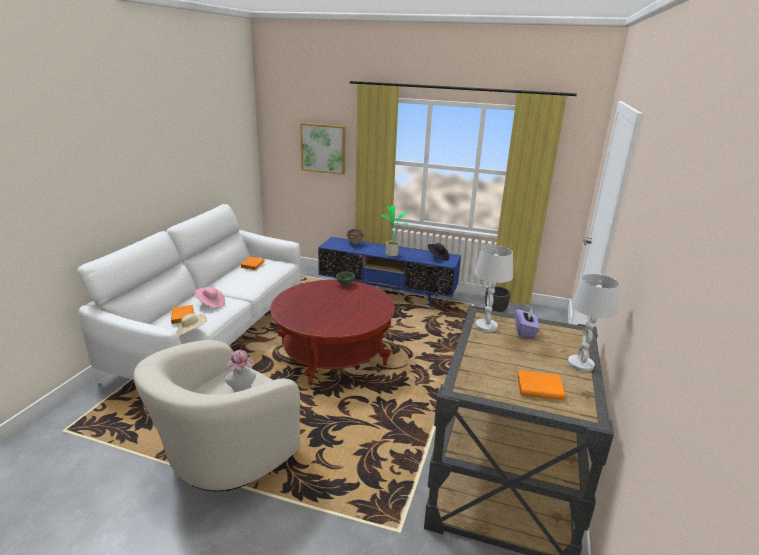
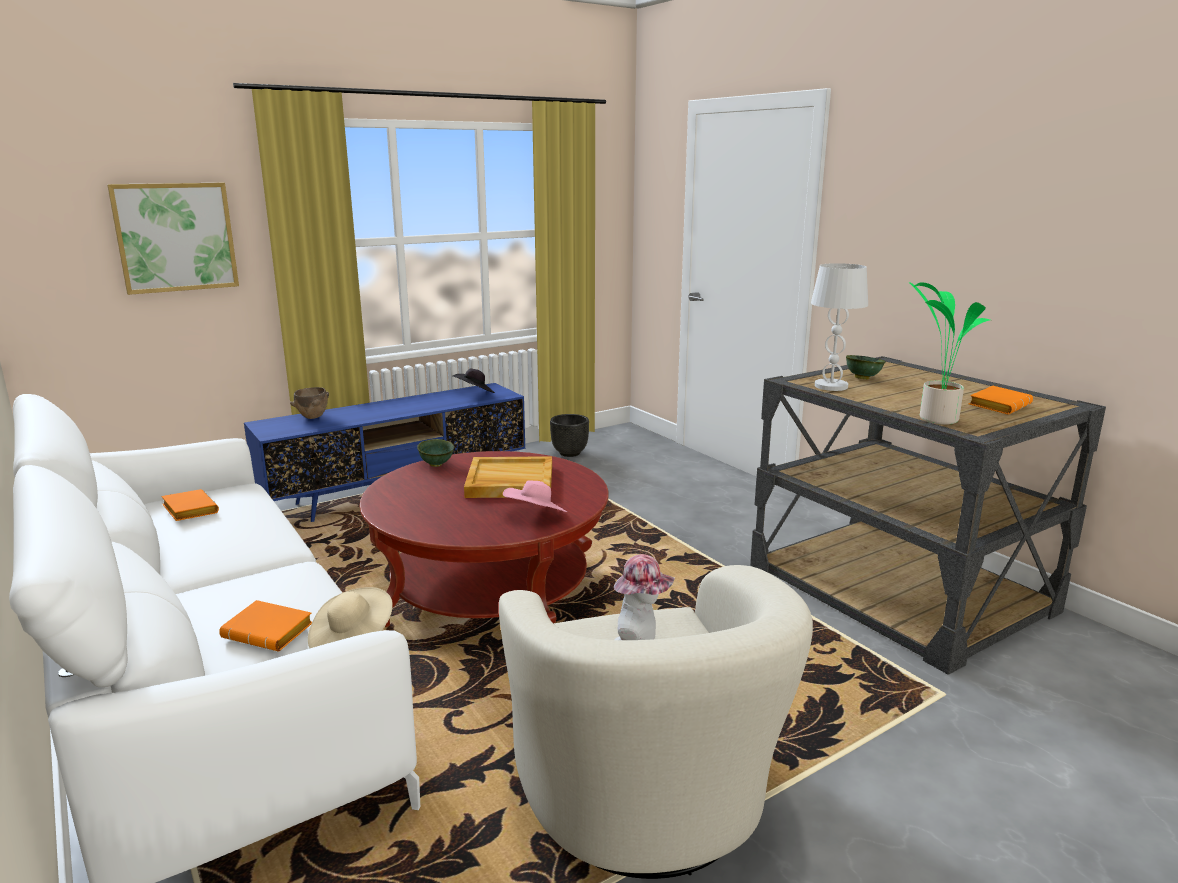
camera: 50 degrees left, 5 degrees down
(210, 304) = (267, 591): pink hat -> pink hat (535, 516)
(349, 305) = (509, 481): none -> beige tray
(392, 254) = (405, 410): potted plant -> potted plant (936, 419)
(525, 331) = (862, 378): purple tissue box -> green bowl
(580, 364) = (959, 380): white table lamp -> none

